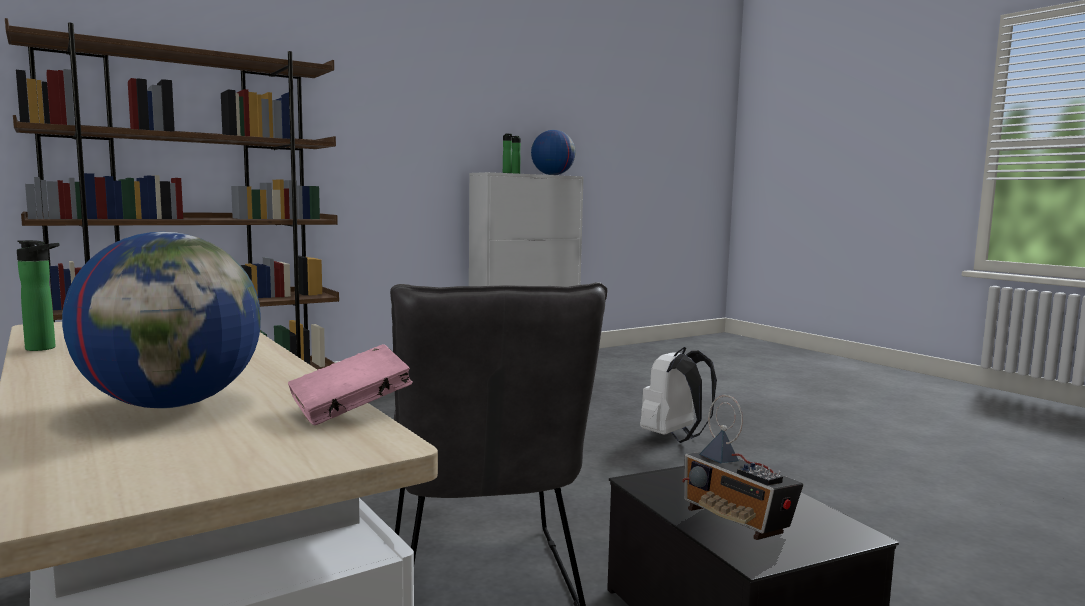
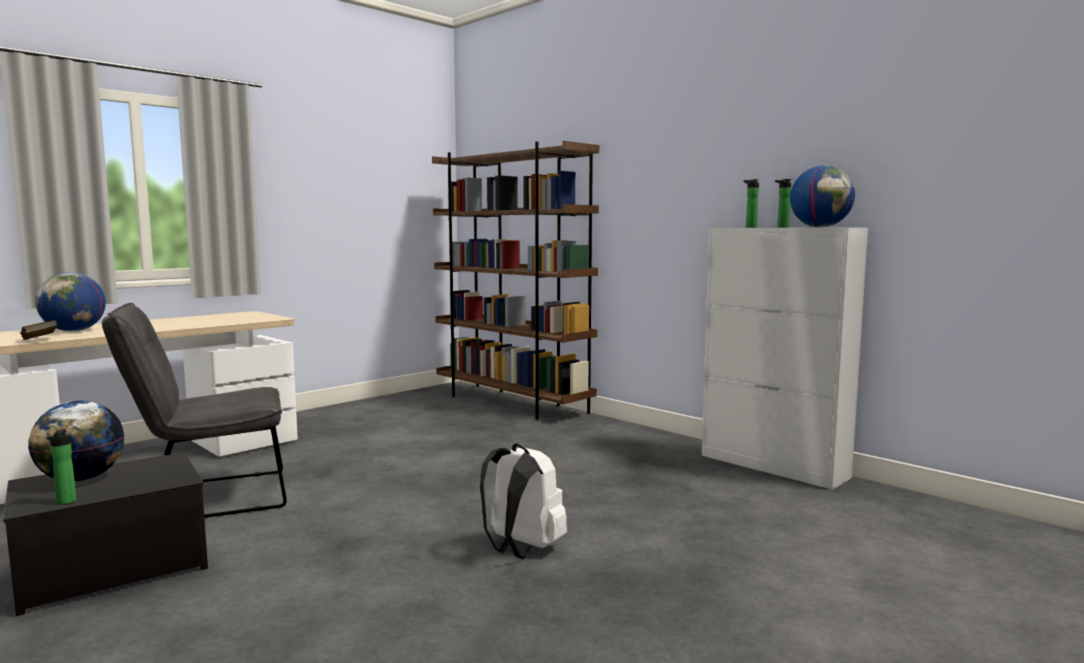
camera: 80 degrees right, 0 degrees up
(44, 348) = (192, 317): bottle -> bottle (65, 502)
(350, 410) = (39, 340): pink book -> brown book
(737, 522) = (80, 479): radio -> globe

